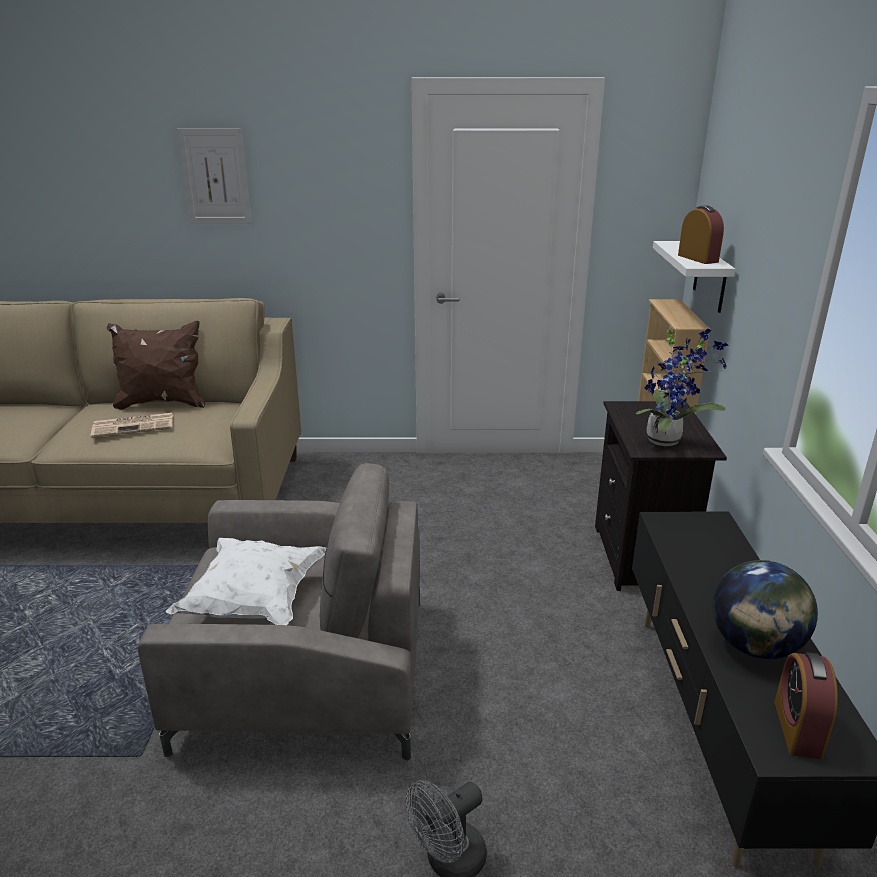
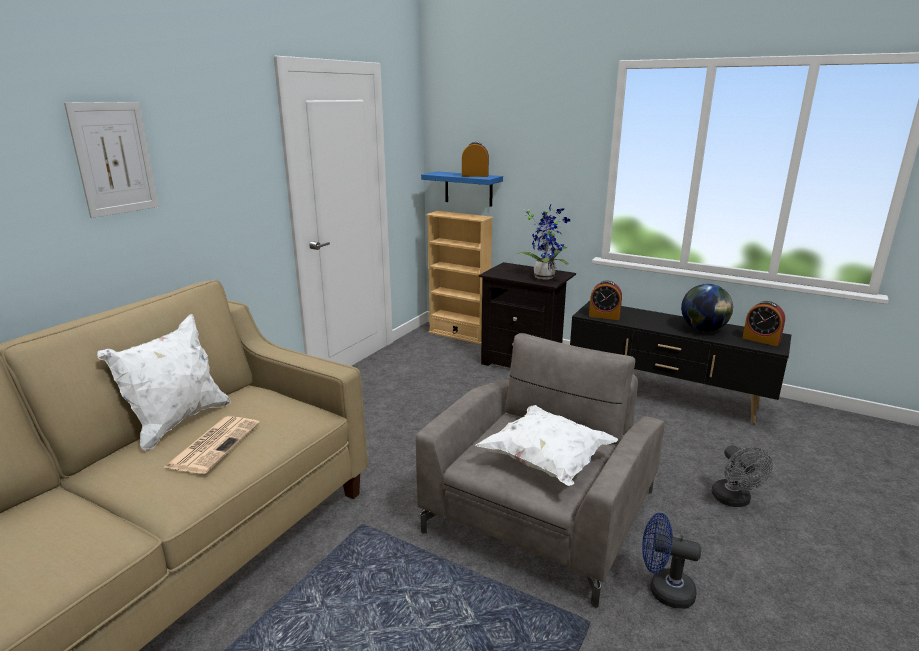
camera: 60 degrees left, 5 degrees down
(162, 403) = (178, 422): brown pillow -> white pillow
(212, 809) = (664, 590): none -> blue fan
(676, 537) = (604, 316): none -> alarm clock
(710, 277) = (468, 189): white shelf -> blue shelf

